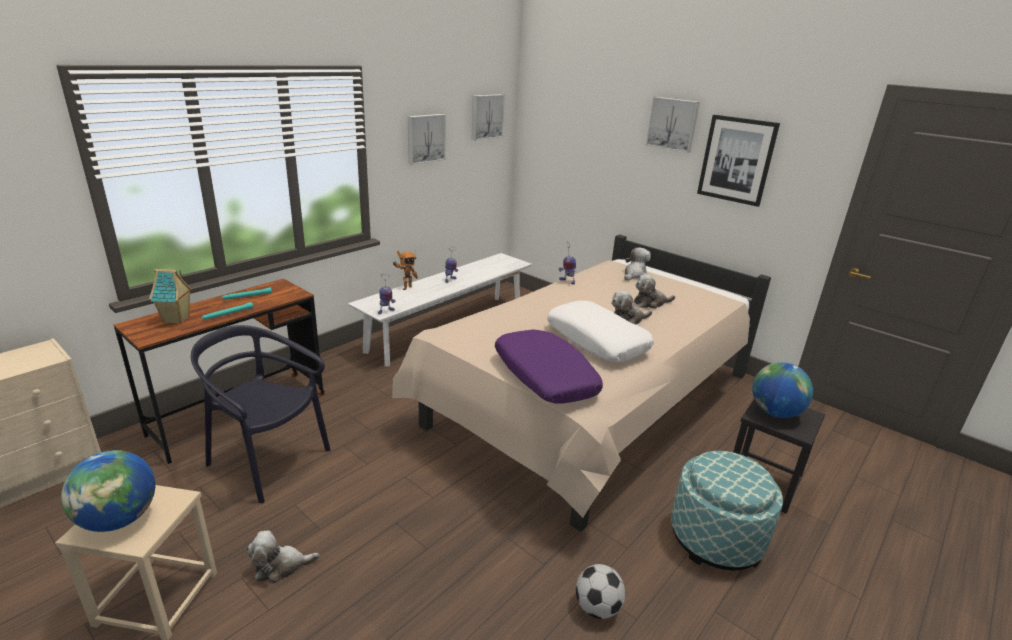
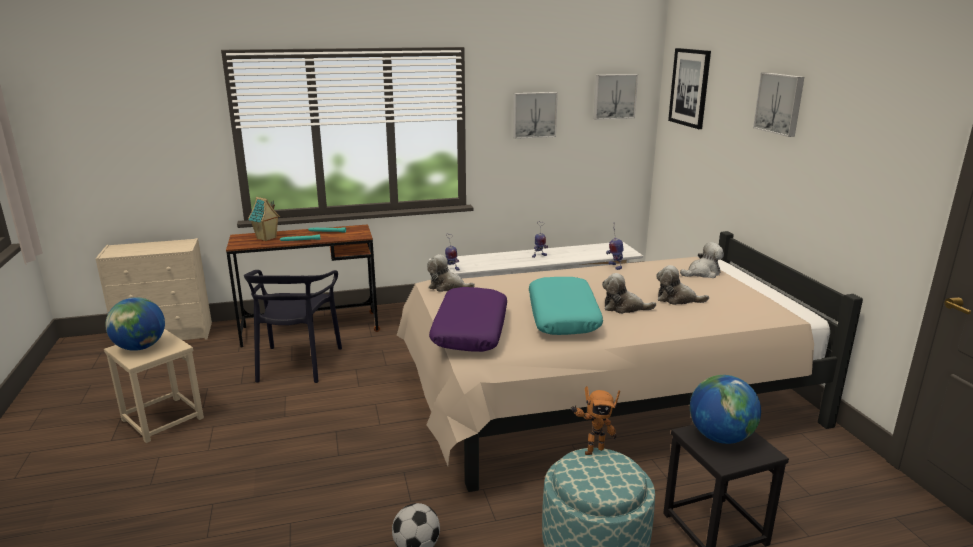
camera: 35 degrees right, 5 degrees down
(267, 461) = (297, 363): black chair -> black chair turned 150 degrees counterclockwise
(281, 566) = (239, 429): plush toy -> plush toy (447, 287)
(405, 287) = (491, 255): toy robot -> toy robot (592, 450)
(597, 340) = (563, 316): white pillow -> turquoise pillow
(736, 160) = (836, 146): picture -> picture (690, 87)

